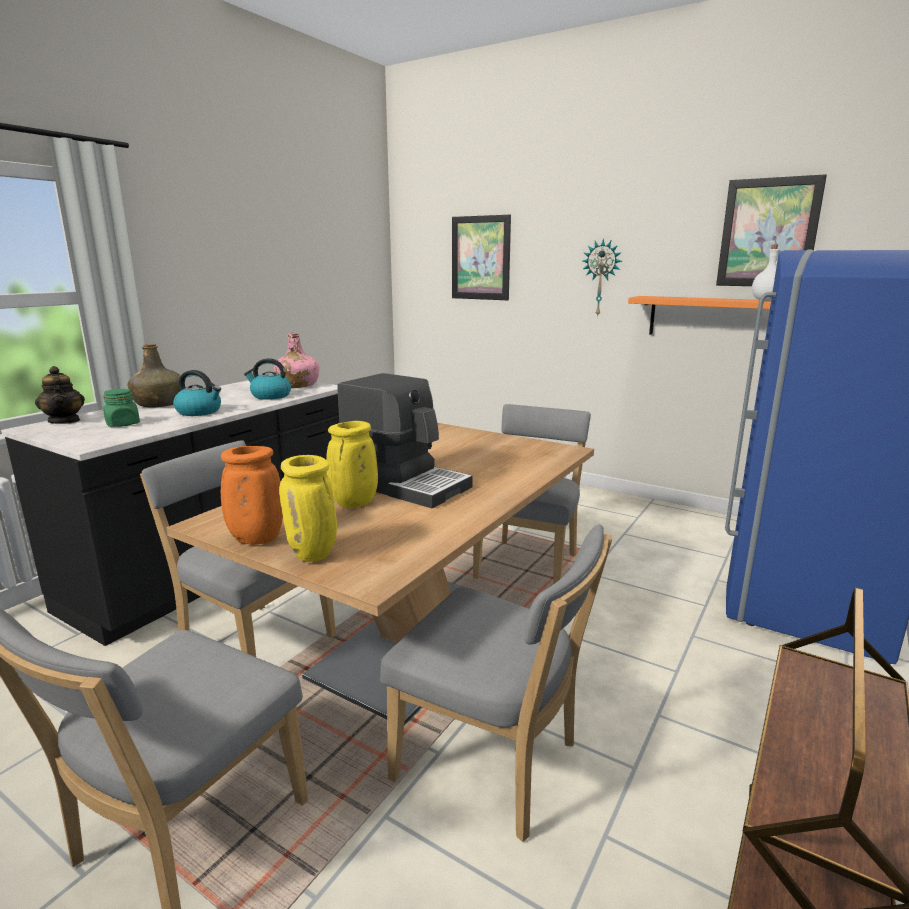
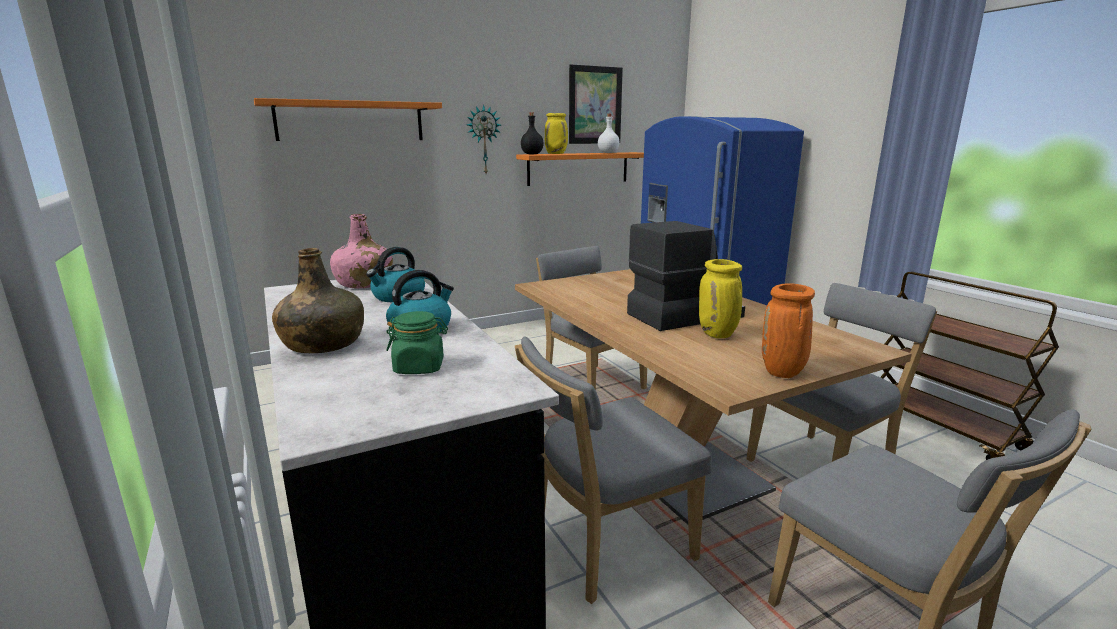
camera: 60 degrees left, 0 degrees up
(65, 421) = (318, 404): teapot -> none
(313, 555) = (823, 358): yellow vase -> yellow vase (556, 153)
(480, 258) = (351, 121): picture -> orange shelf
(648, 296) = (532, 154): none -> black bottle

